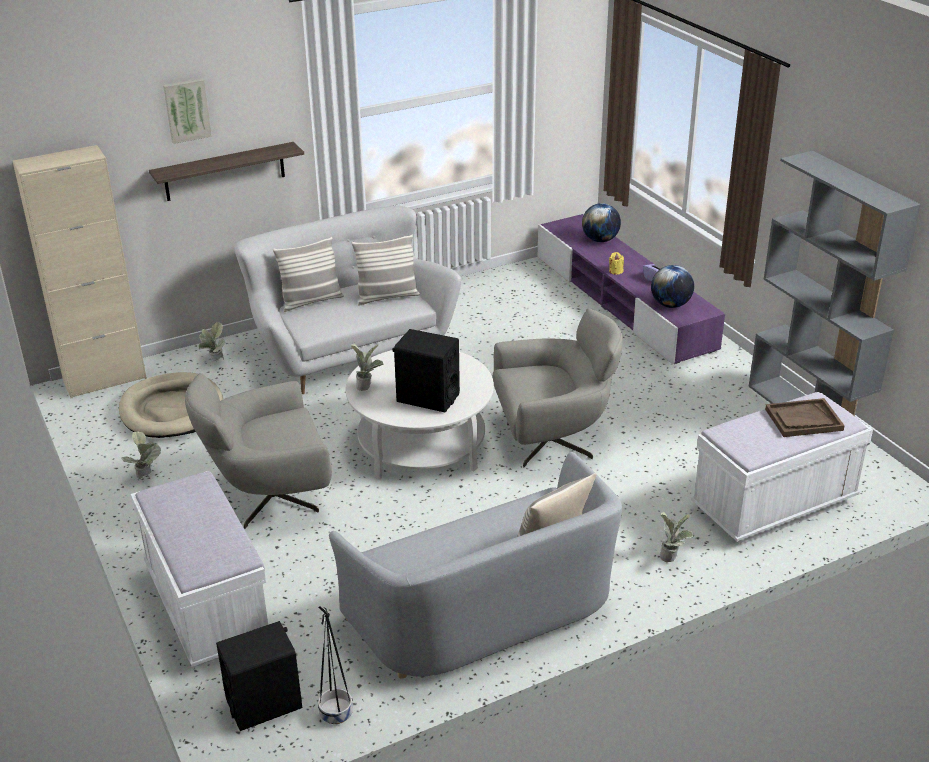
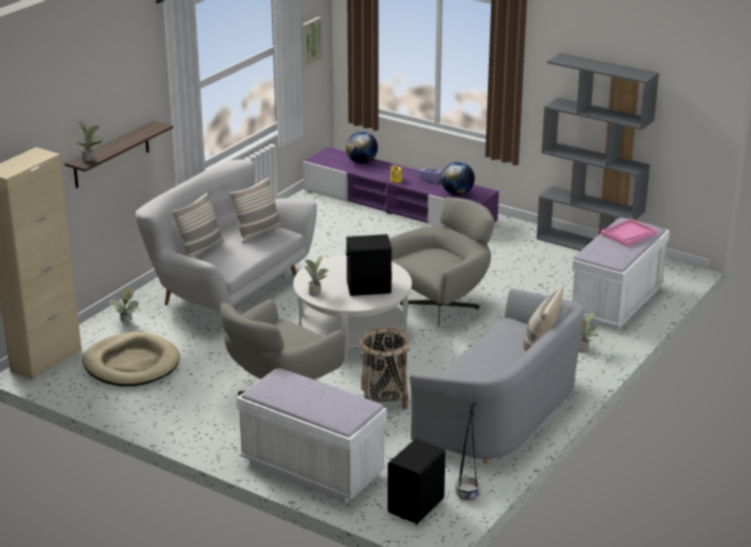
camera: 30 degrees left, 5 degrees down
(146, 477) = (167, 411): potted plant -> potted plant (91, 160)
(187, 110) = (88, 106): picture -> picture (310, 40)
(373, 541) = (384, 398): none -> basket
(803, 420) = (628, 234): brown tray -> pink tray

